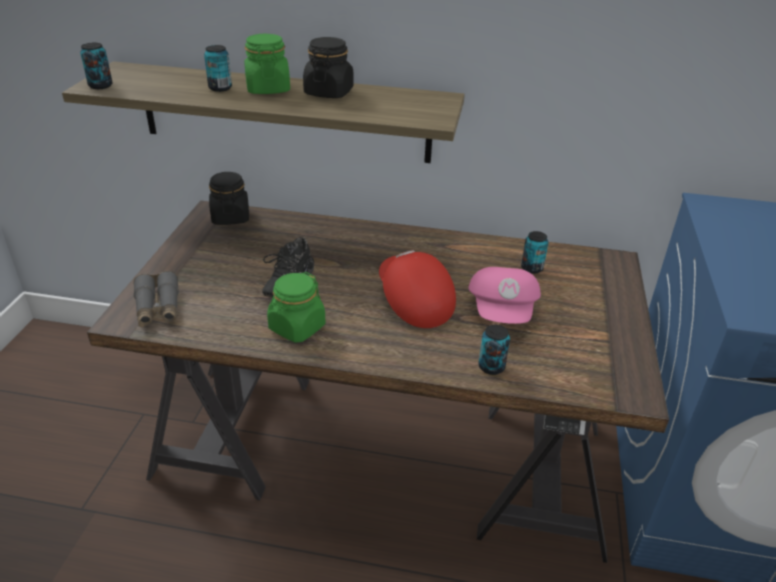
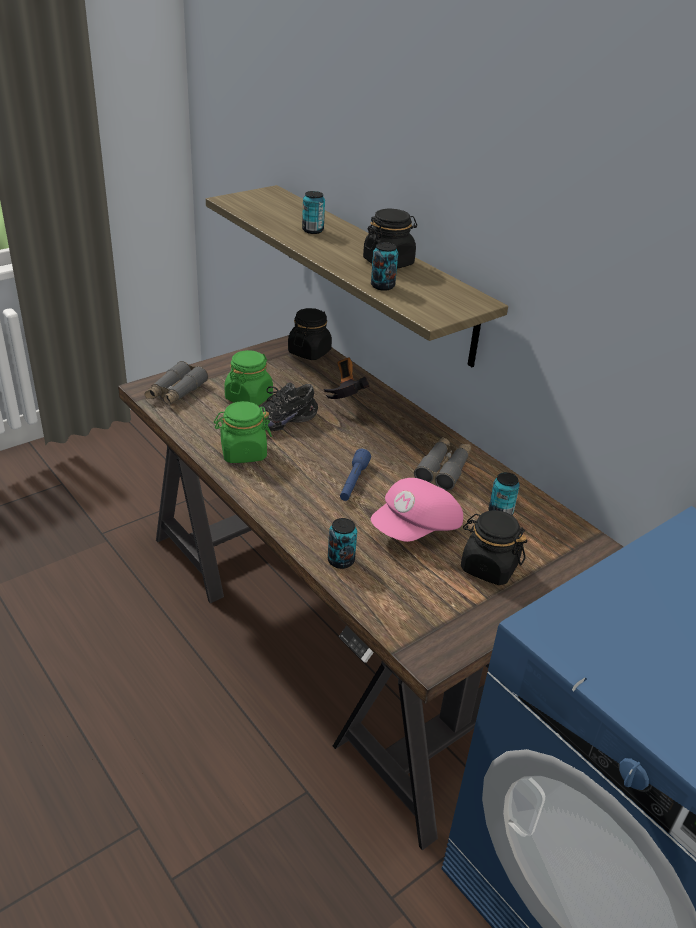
camera: 40 degrees right, 0 degrees up
(100, 86) = (236, 201): can -> can (382, 286)
(268, 89) = (346, 243): green jar -> green jar (249, 397)
(301, 236) = (340, 390): none -> hammer
(413, 302) = (353, 482): red cap -> blue flashlight
(456, 258) = (443, 469): none -> grey binoculars
(579, 310) = (488, 567): none -> black jar

